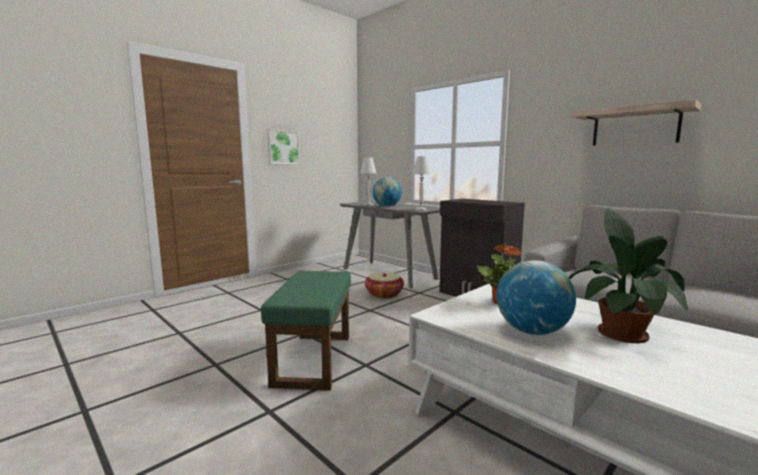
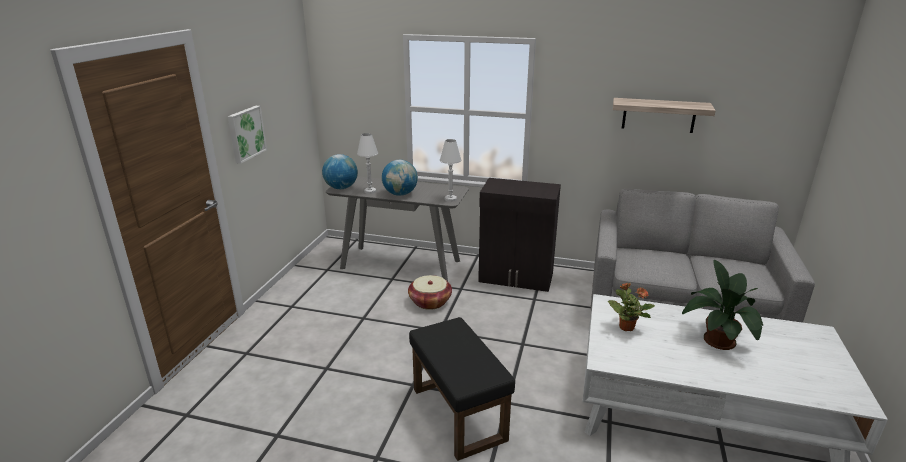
camera: 30 degrees left, 15 degrees up
(314, 360) = (460, 414): green ottoman -> black ottoman
(532, 331) = (674, 358): globe -> globe (341, 188)

